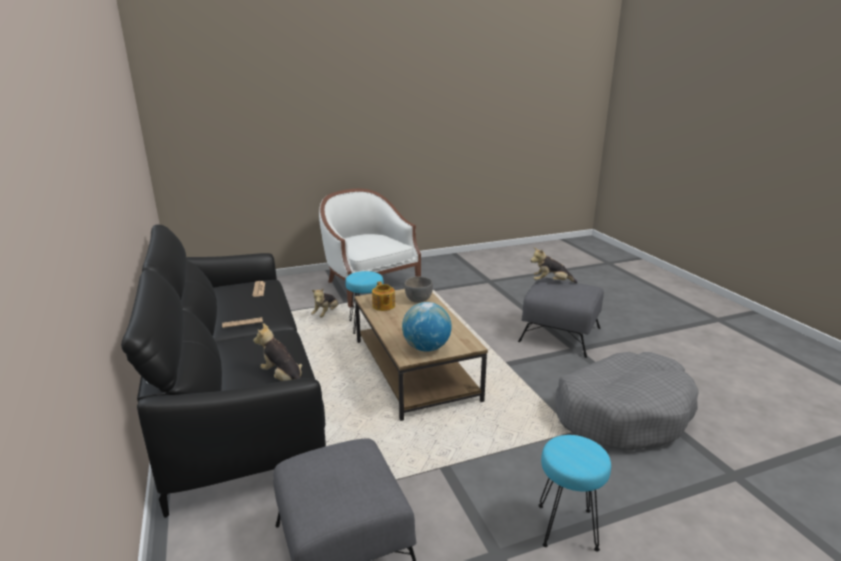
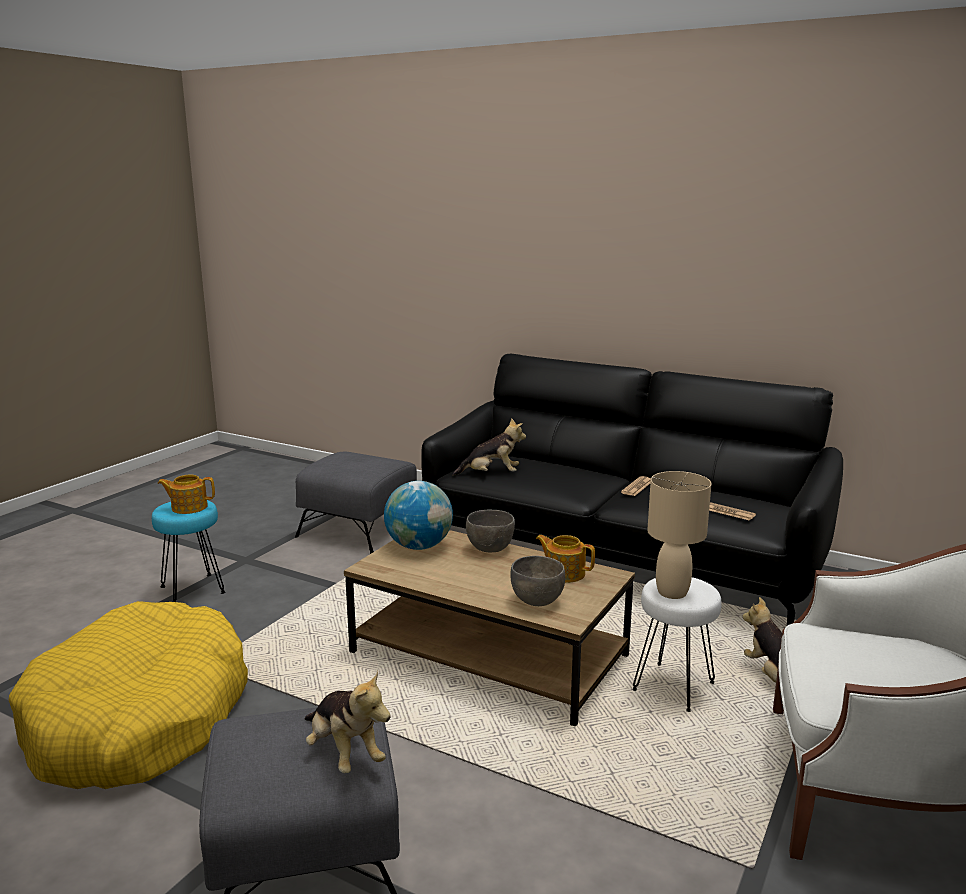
camera: 140 degrees right, 5 degrees down
(366, 326) = (674, 688): turquoise stool -> white stool
(370, 276) = (671, 592): none -> beige table lamp
(392, 331) = (489, 549): none -> grey bowl
(551, 282) = (344, 753): plush toy -> plush toy turned 90 degrees clockwise
(572, 449) = (188, 507): none -> teapot
(622, 413) = (139, 719): grey dog bed -> yellow dog bed

